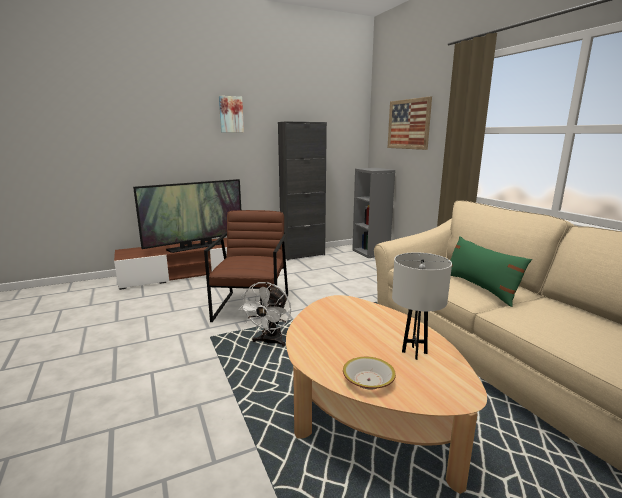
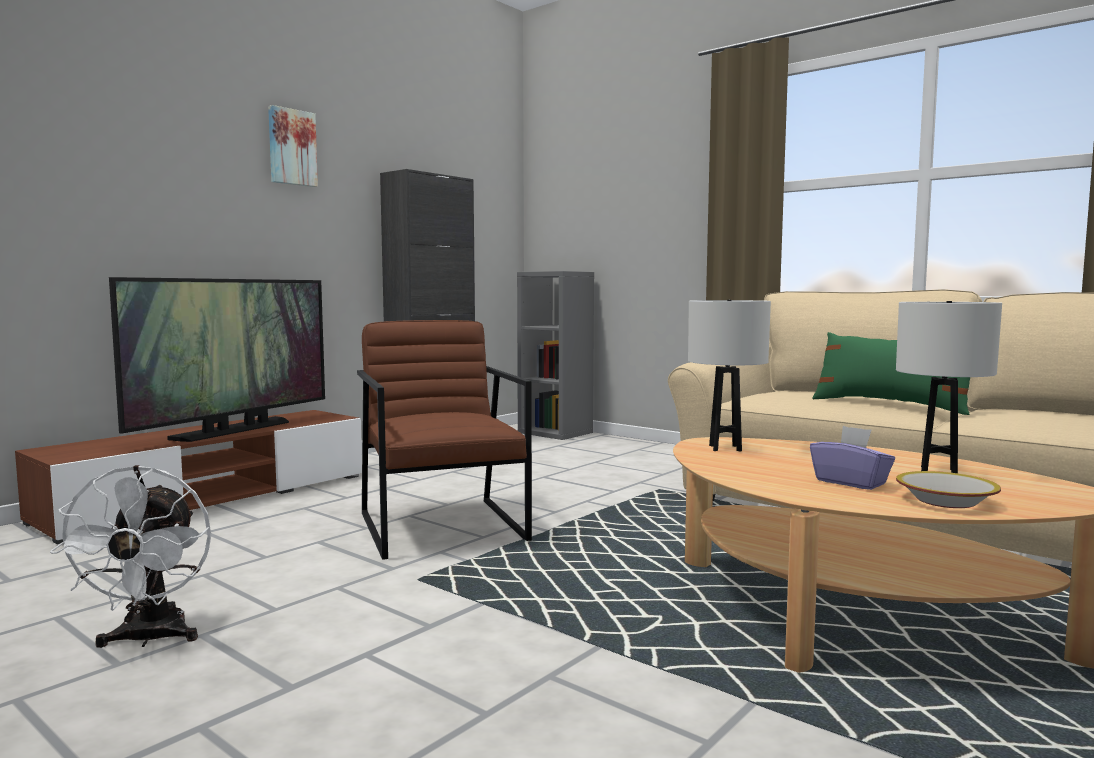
camera: 25 degrees left, 10 degrees down
(269, 342) = (553, 566): white fan -> white fan (149, 639)
(336, 307) = (725, 448): none -> white table lamp
(348, 351) = (850, 482): none -> purple tissue box
(408, 124) = (617, 189): picture -> none

